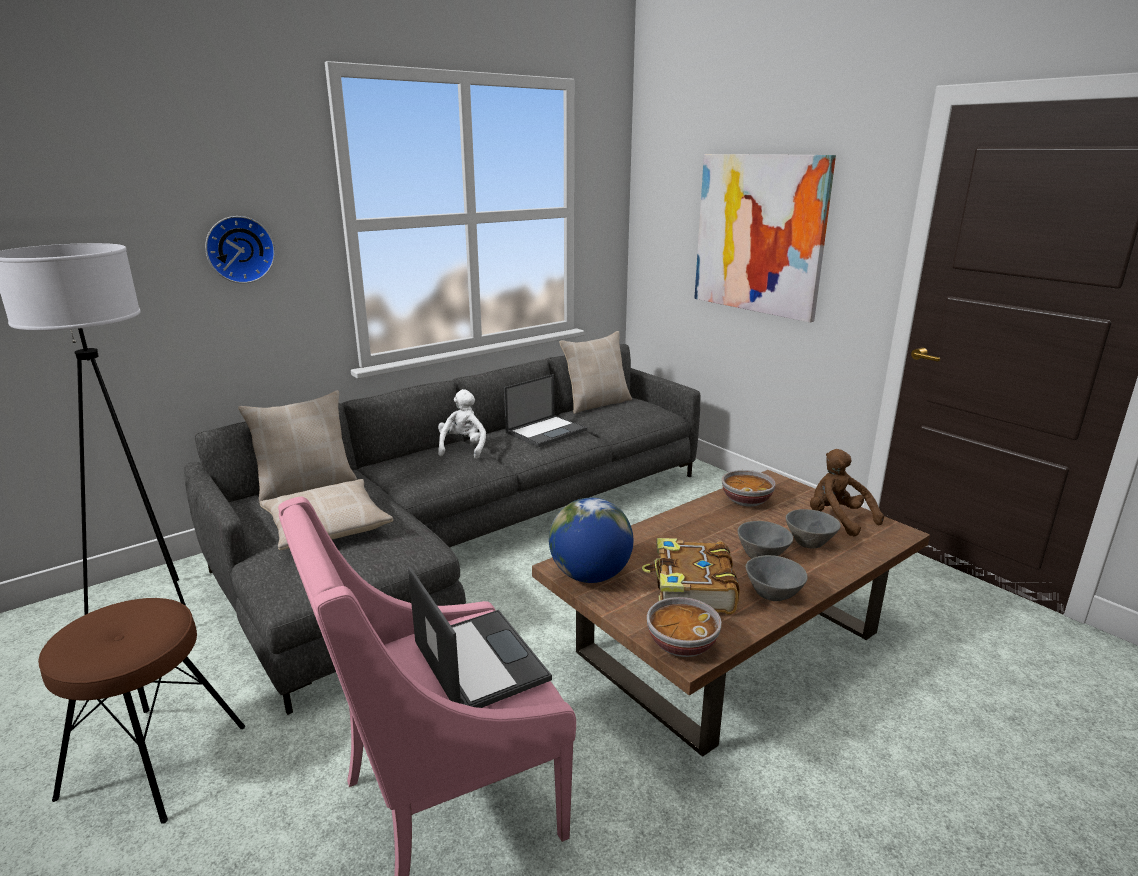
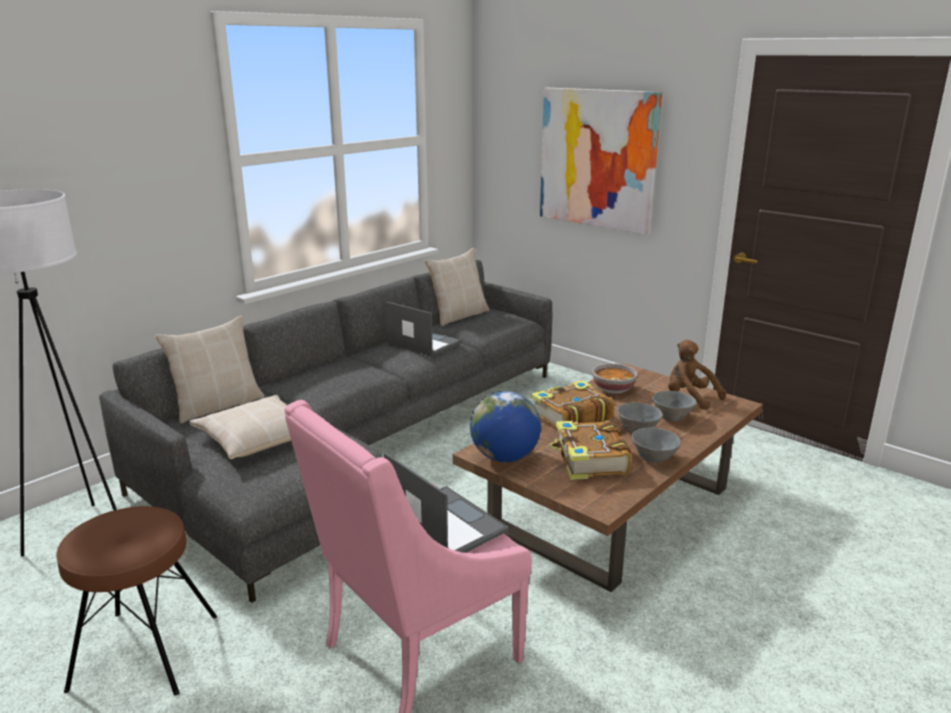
camera: 10 degrees left, 0 degrees up
(239, 249) = (138, 187): wall clock -> none
(463, 448) = (352, 362): white plush toy -> none
(546, 431) = (423, 343): laptop -> laptop turned 90 degrees counterclockwise
(681, 644) = (593, 500): bowl -> none
(684, 532) = (570, 417): none -> book

